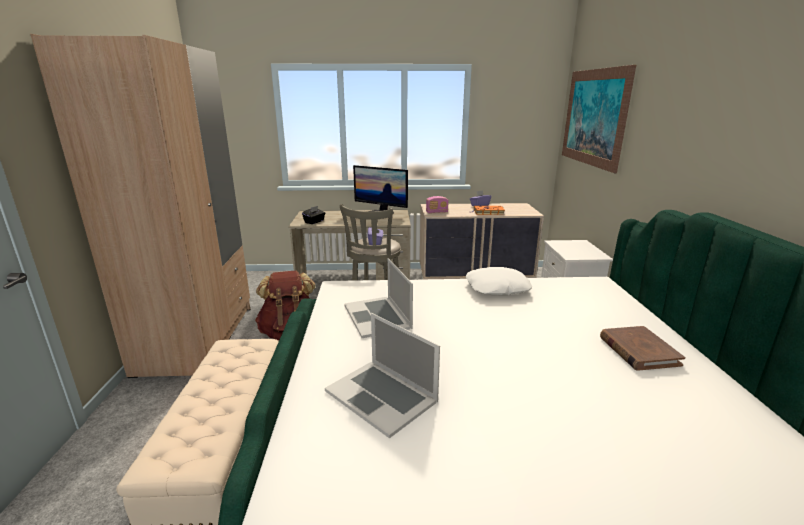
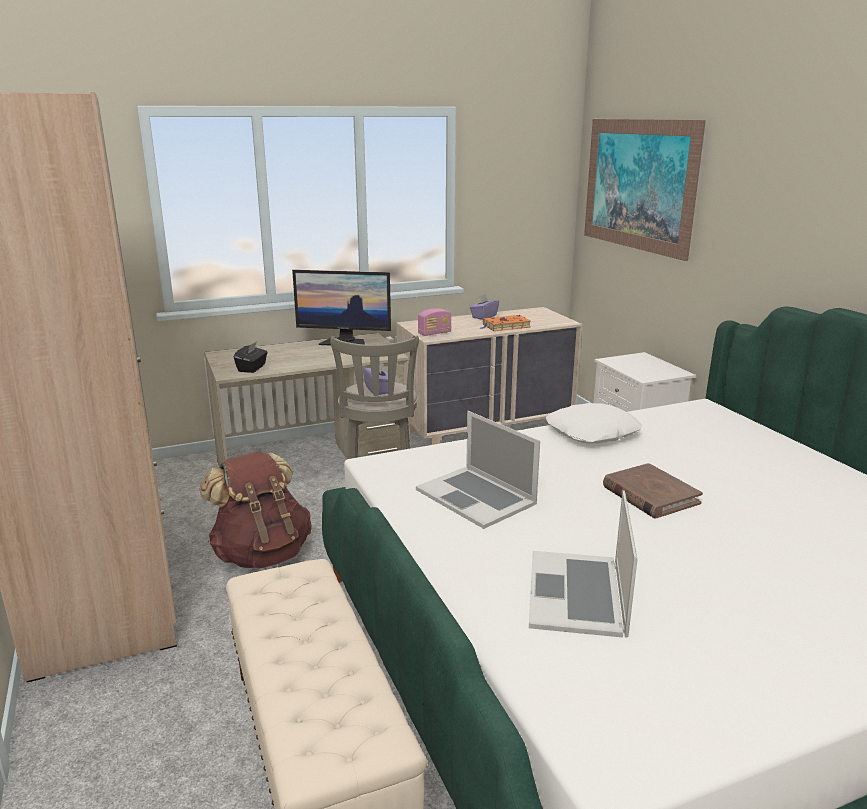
camera: 20 degrees left, 0 degrees up
(381, 395) = (578, 593): laptop -> laptop turned 75 degrees clockwise
(638, 351) = (805, 482): brown book -> brown book (650, 495)

